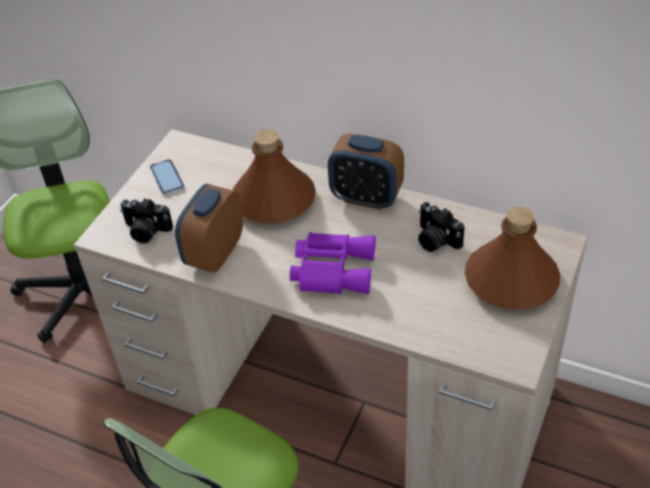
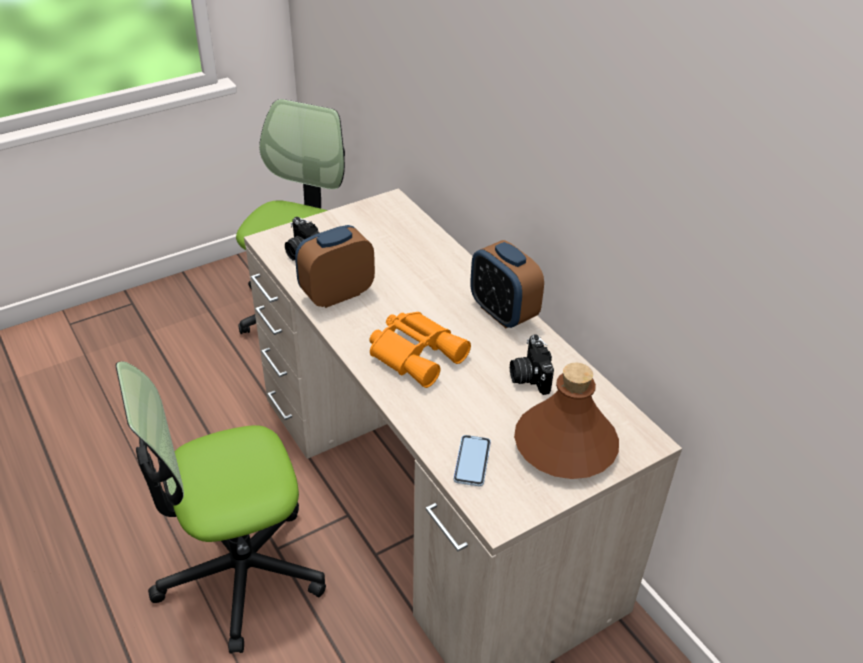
camera: 30 degrees right, 5 degrees down
(167, 178) = (358, 222): phone -> phone (472, 461)
(274, 201) = (423, 278): brown bottle -> none
(332, 268) = (417, 353): purple binoculars -> orange binoculars

